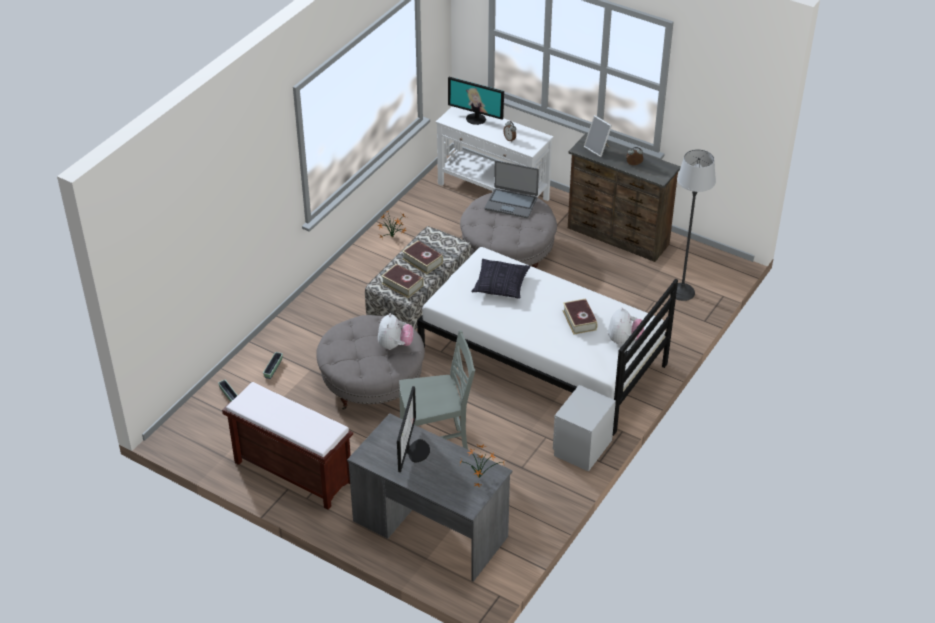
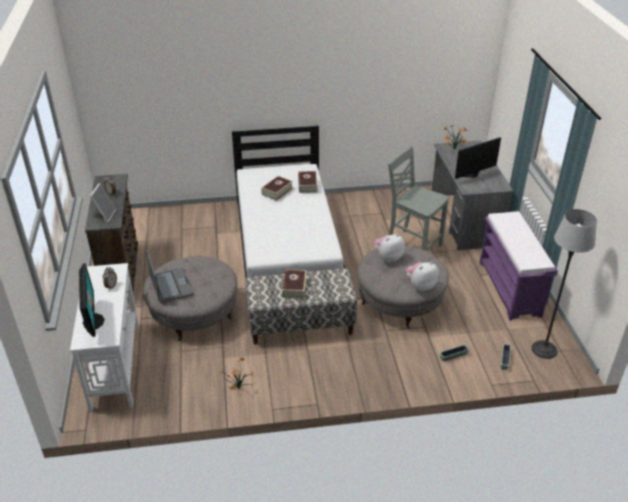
camera: 130 degrees left, 5 degrees down
(292, 472) = (510, 289): brown bench -> purple bench
(402, 284) = (331, 282): book -> book (307, 185)
(500, 285) = (281, 235): pillow -> none
(582, 448) = (340, 201): grey nightstand -> none
(624, 340) = (273, 172): plush toy -> plush toy (420, 286)
(682, 292) = (161, 223): floor lamp -> floor lamp (544, 349)

